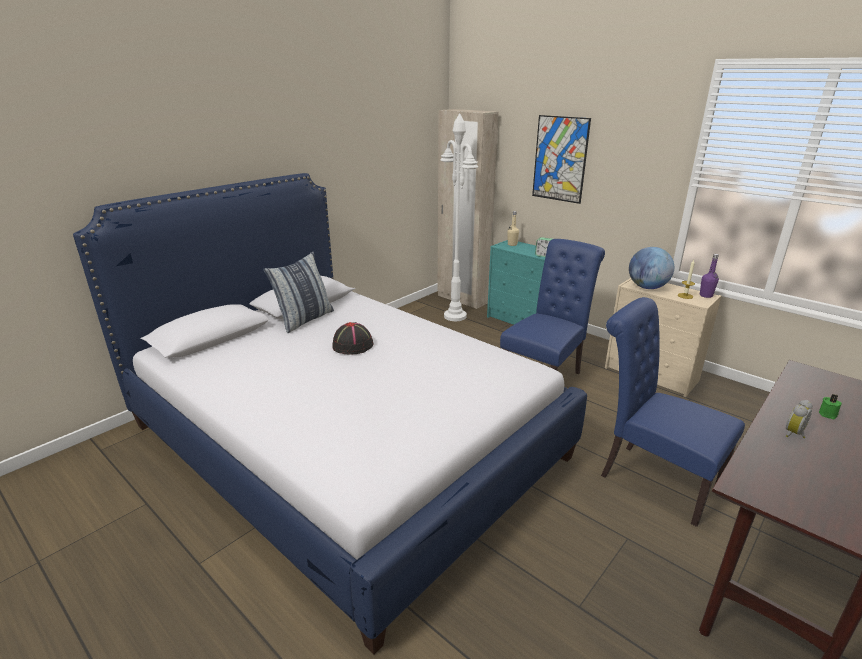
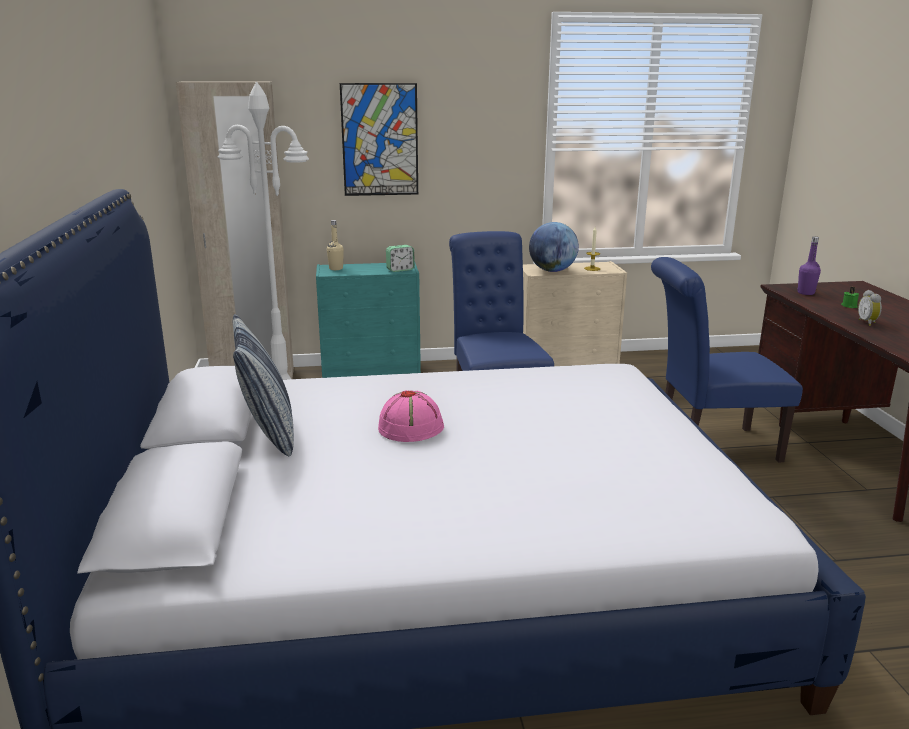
camera: 50 degrees left, 5 degrees down
(353, 345) = (411, 427): black hat -> pink hat
(706, 295) = (604, 264): purple bottle -> purple bottle (806, 293)

